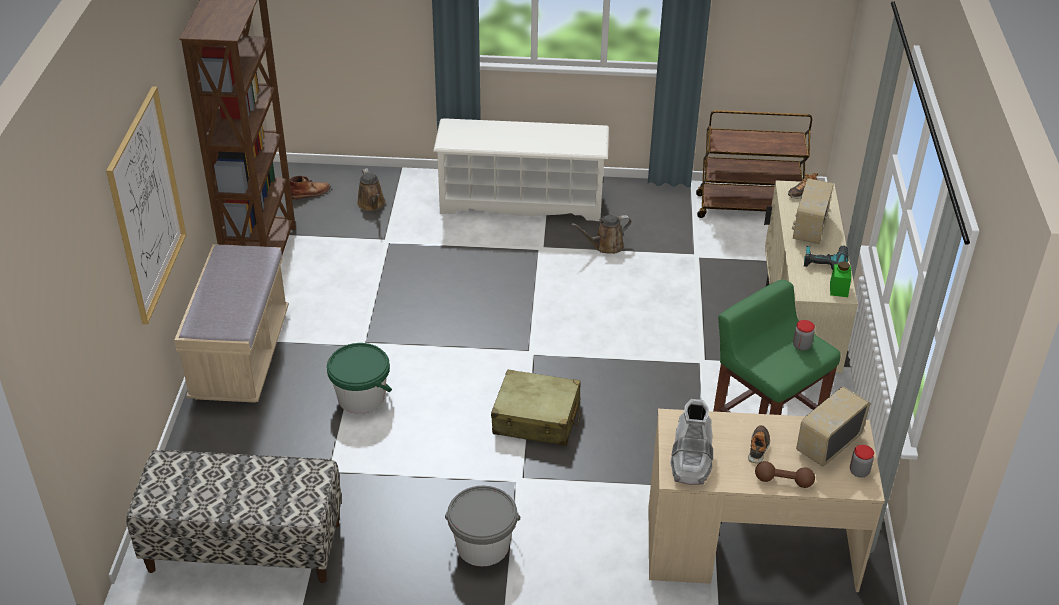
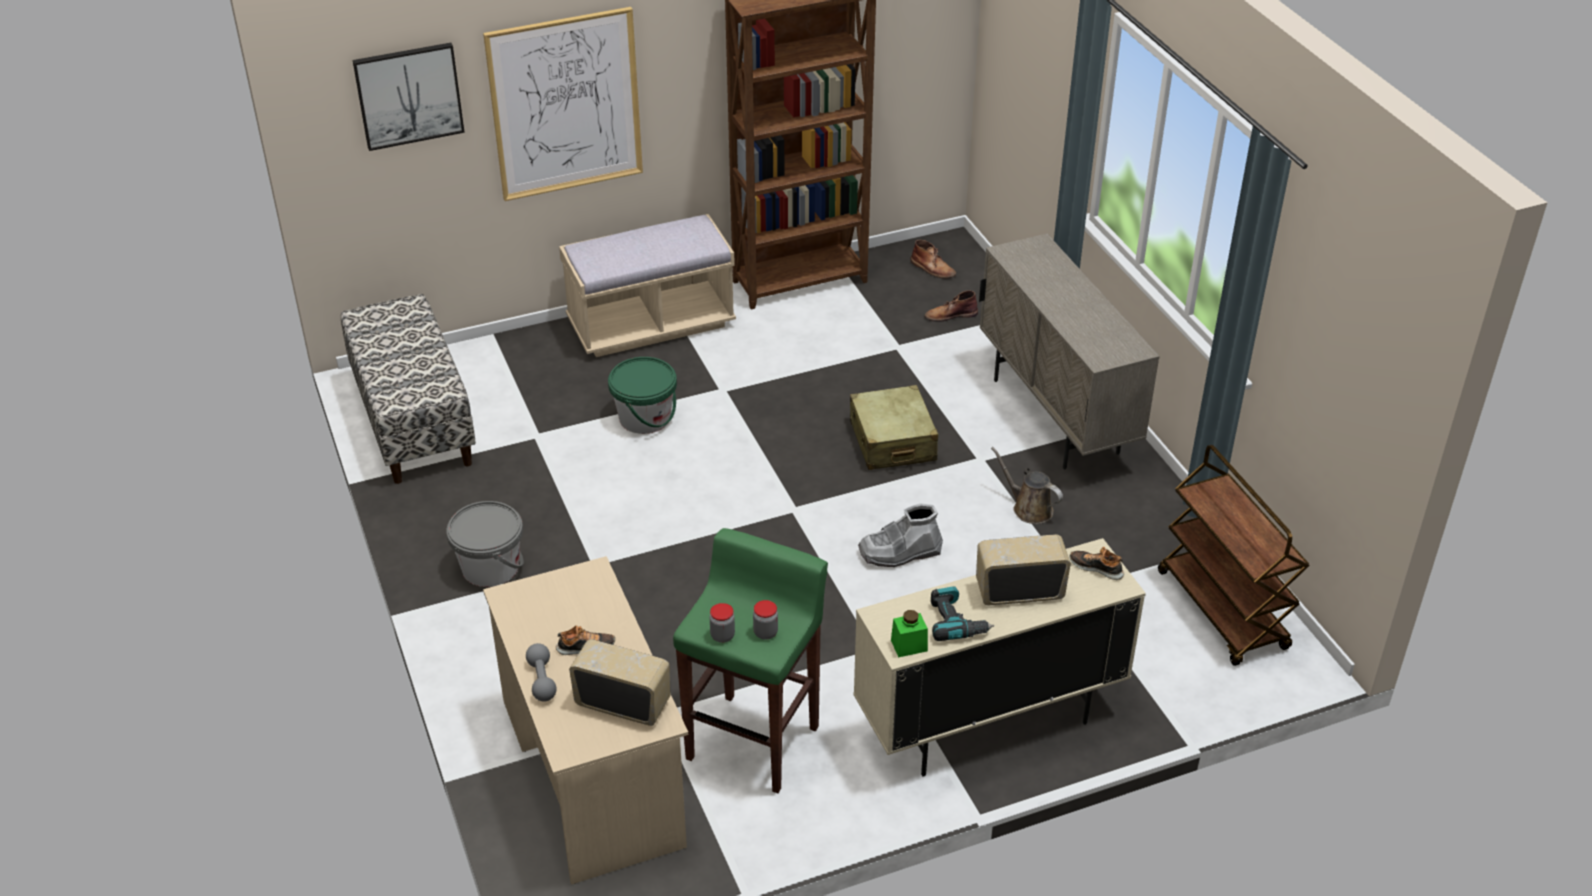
camera: 65 degrees right, 0 degrees up
(90, 268) = (409, 95): none -> picture
(372, 204) = (950, 315): brown watering can -> brown boot
(522, 201) = (1055, 417): white shoe rack -> beige cabinet
(536, 419) = (691, 547): beige suitcase -> beige suitcase (892, 441)
(691, 459) = (539, 600): grey boot -> grey boot (900, 552)
(783, 481) = (542, 680): brown dumbbell -> grey dumbbell
(859, 471) = (590, 740): jar -> jar (722, 636)

